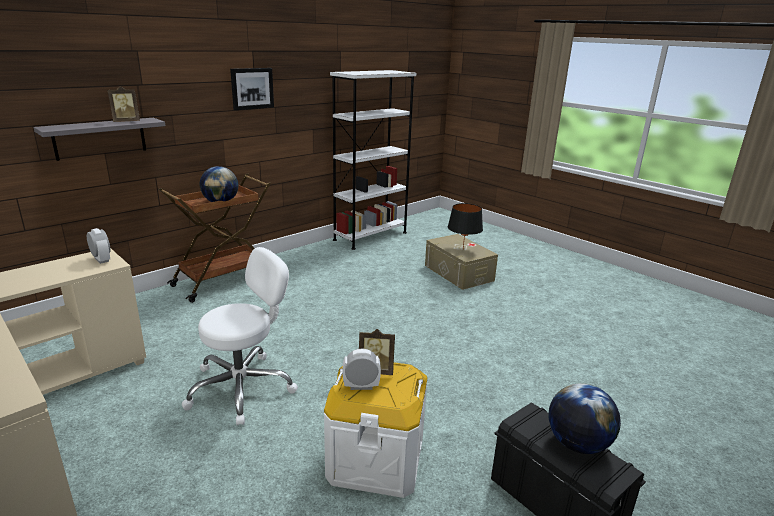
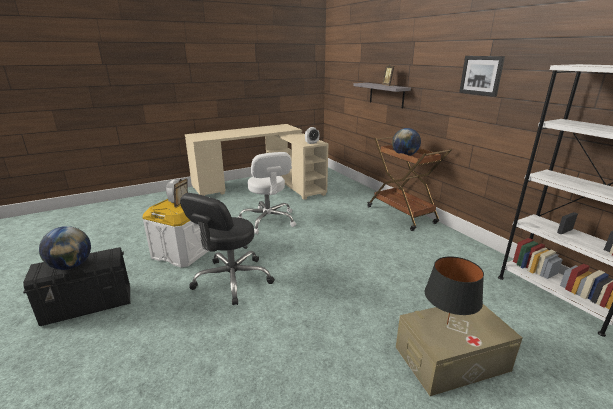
camera: 105 degrees right, 0 degrees up
(428, 384) = (230, 281): none -> black office chair

